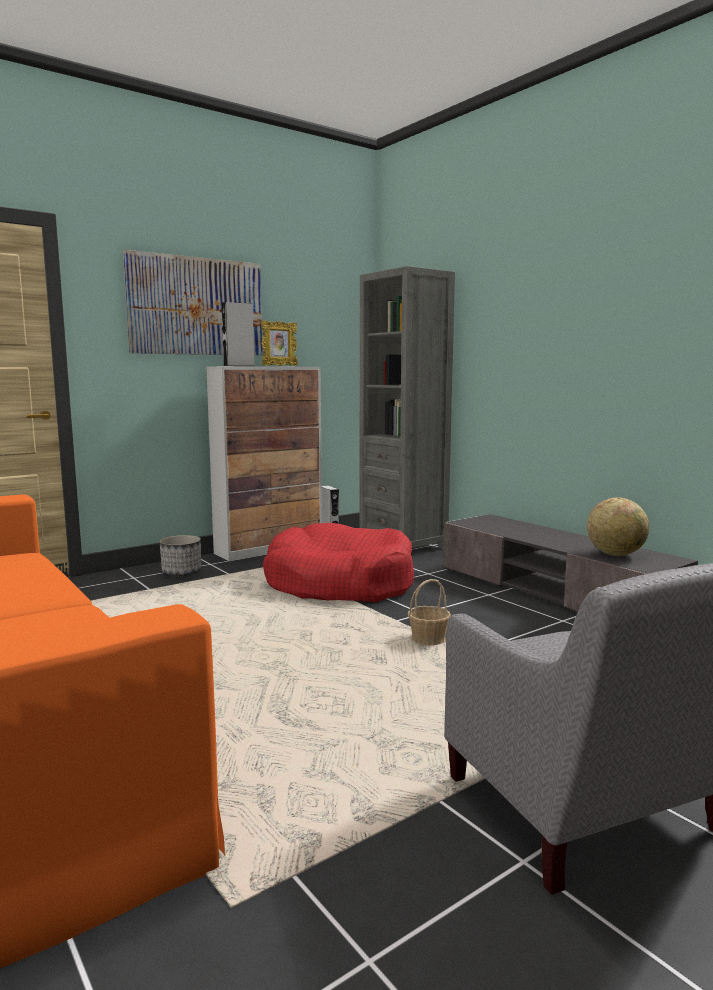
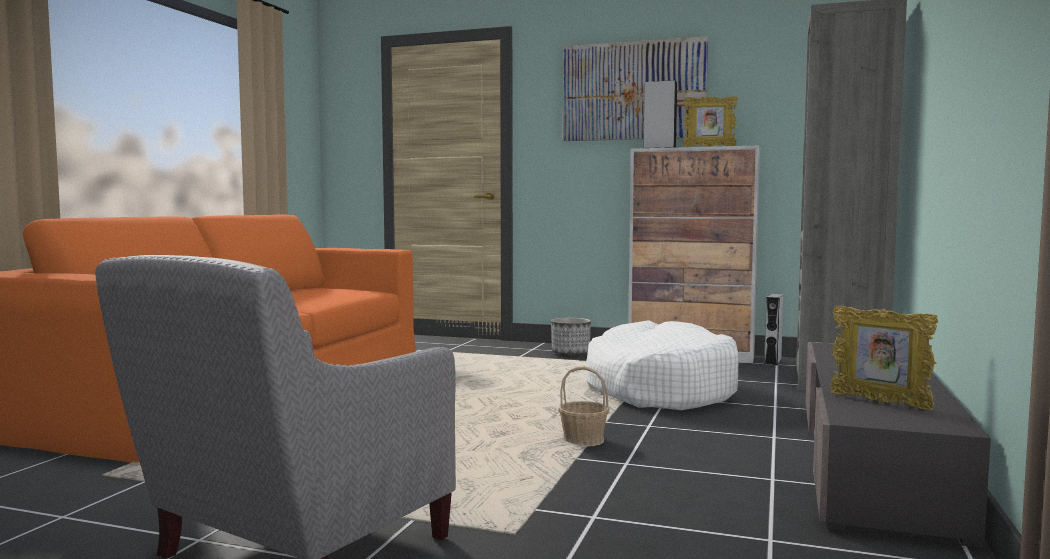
camera: 55 degrees right, 5 degrees down
(339, 583) = (659, 389): red dog bed -> white dog bed
(615, 554) = (880, 402): globe -> picture frame

